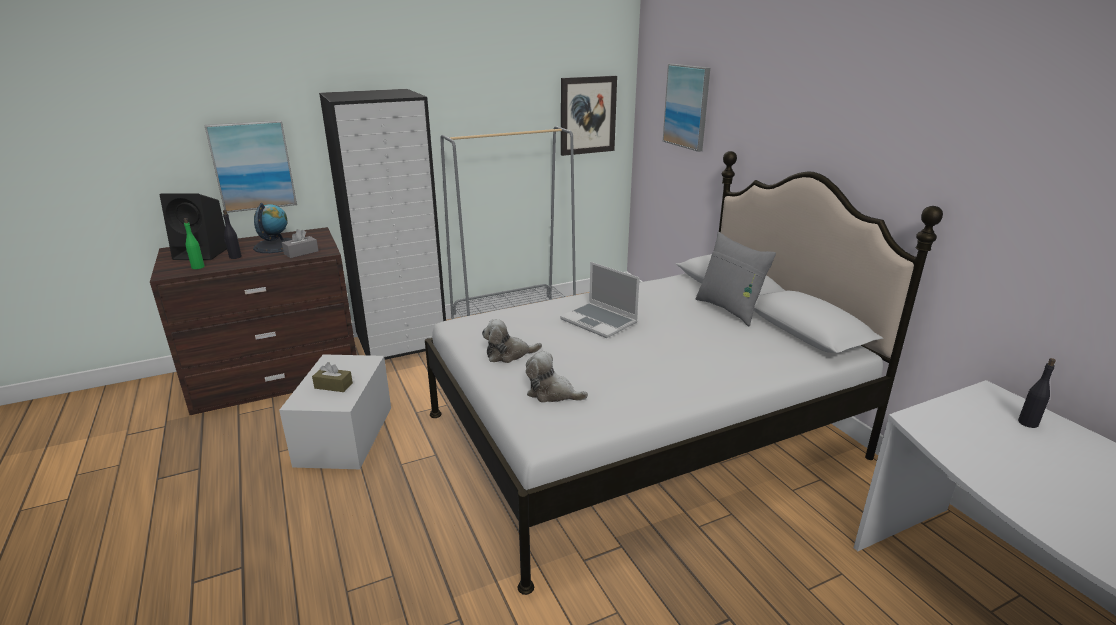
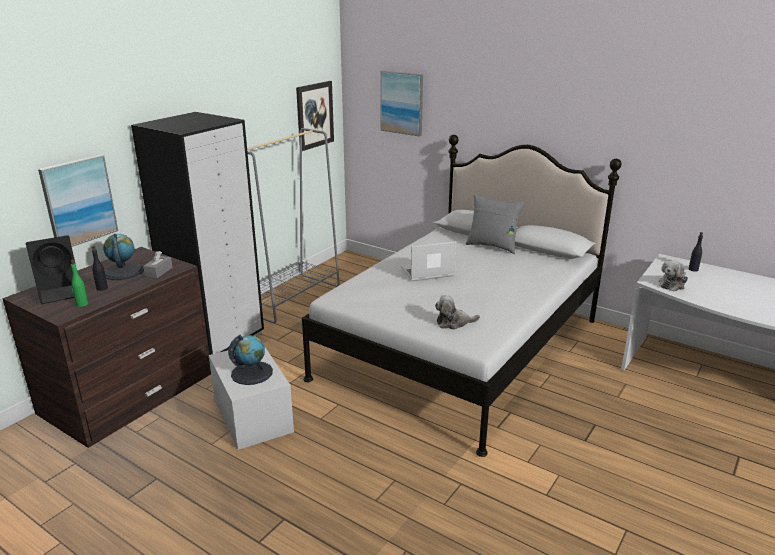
camera: 30 degrees left, 0 degrees up
(333, 386) = (252, 373): brown tissue box -> globe
(508, 354) = (395, 308): plush toy -> plush toy (672, 284)
(600, 321) = (427, 272): laptop -> laptop turned 150 degrees clockwise

